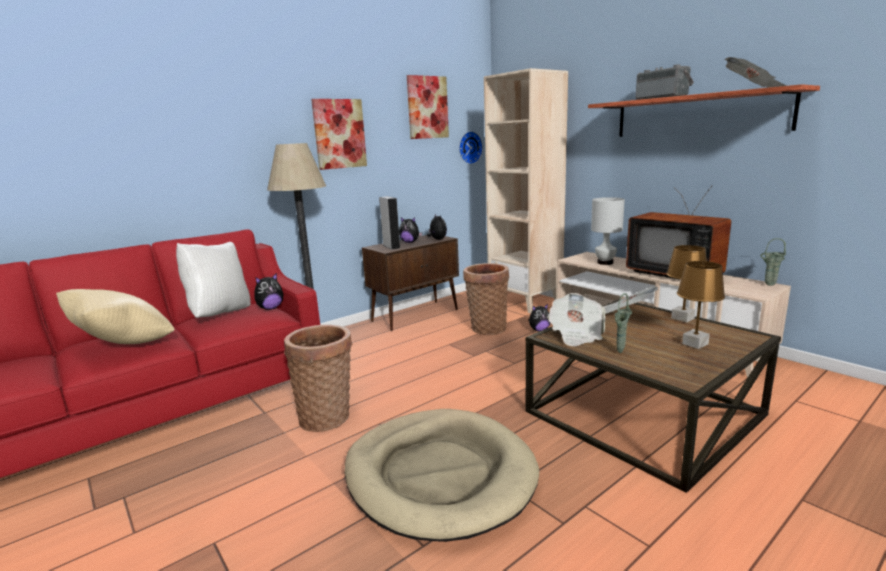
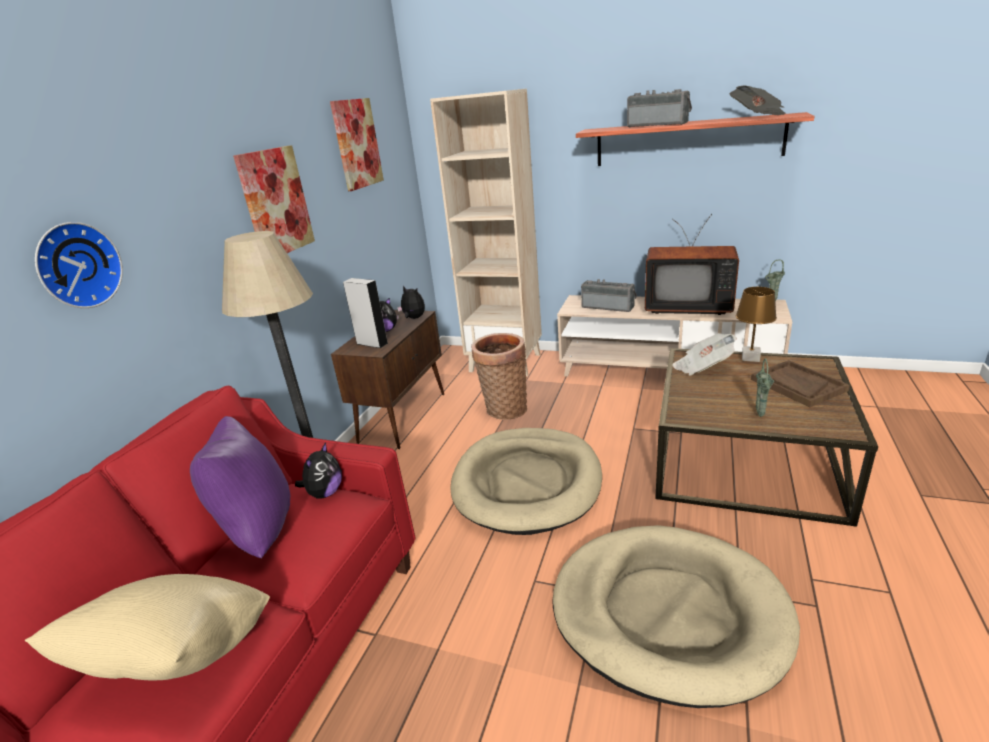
camera: 30 degrees left, 10 degrees up
(220, 314) = (258, 531): white pillow -> purple pillow
(327, 416) = (465, 600): basket -> none
(445, 372) = (527, 483): none -> beige dog bed
(469, 147) = (400, 189): wall clock -> wall clock (76, 265)
(539, 330) = (558, 395): plush toy -> none
(576, 334) = (698, 407): newspaper -> none
(605, 263) = (608, 306): white table lamp -> radio
(695, 343) = (797, 385): brown table lamp -> brown tray

